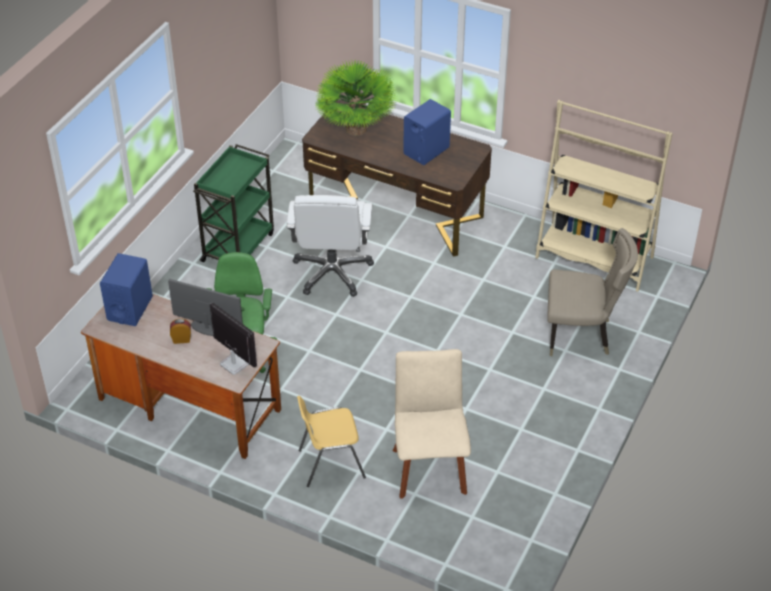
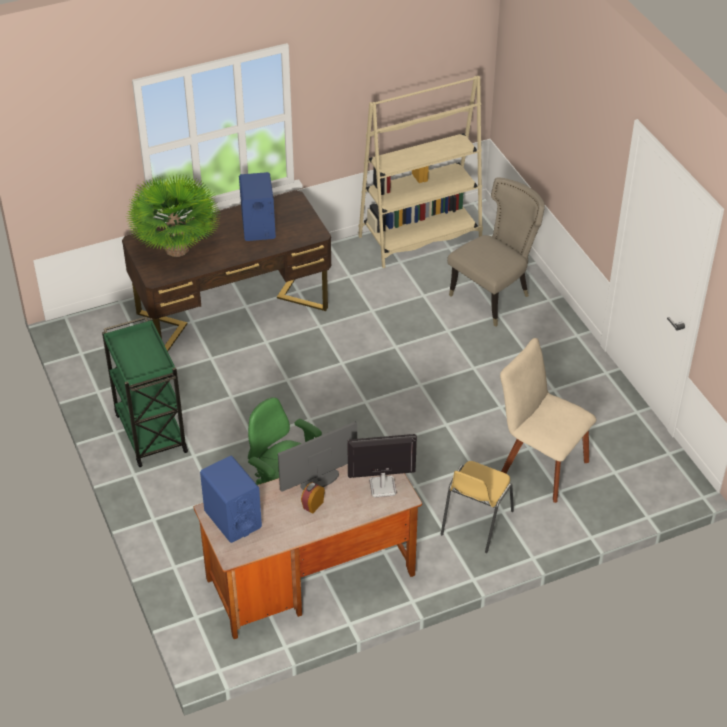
camera: 50 degrees left, 0 degrees up
(332, 272) = (257, 391): white office chair -> none

